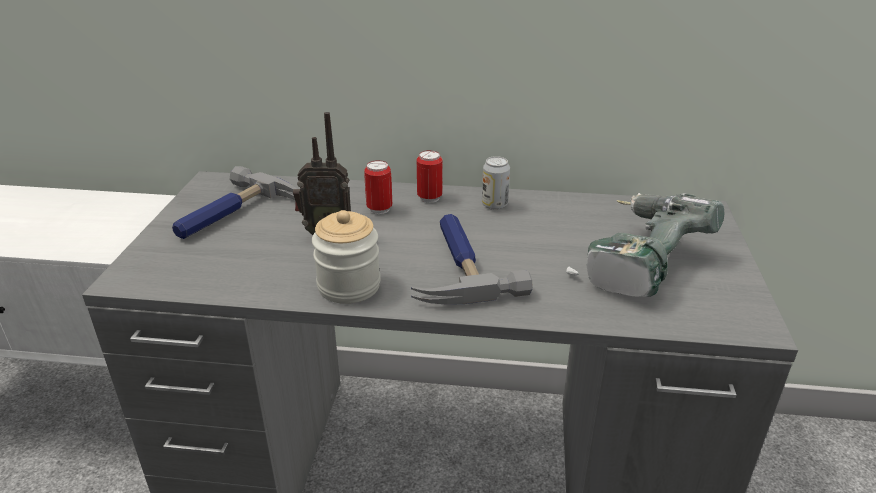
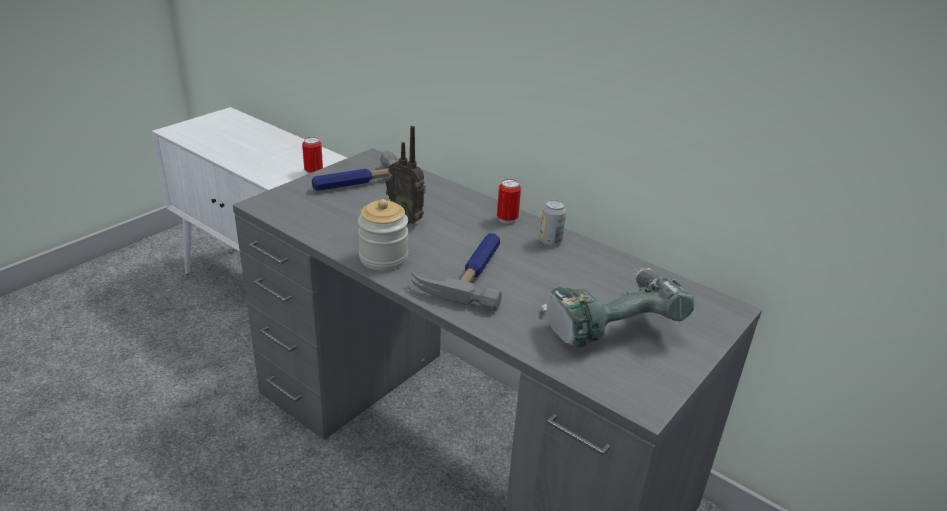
camera: 30 degrees right, 0 degrees up
(379, 209) = (461, 215): can -> can (313, 172)

